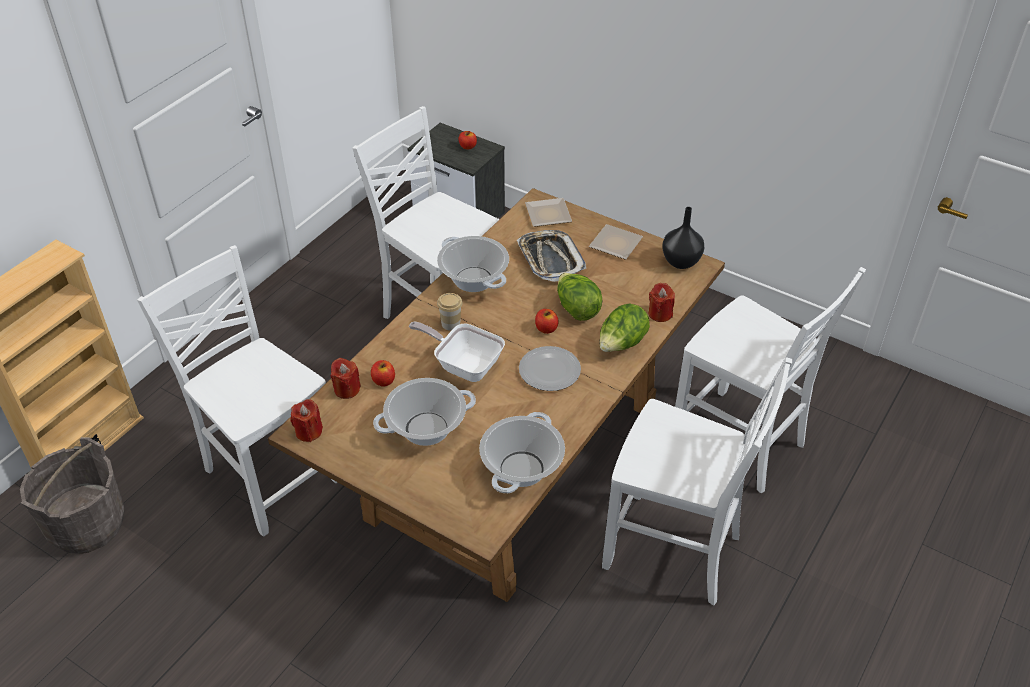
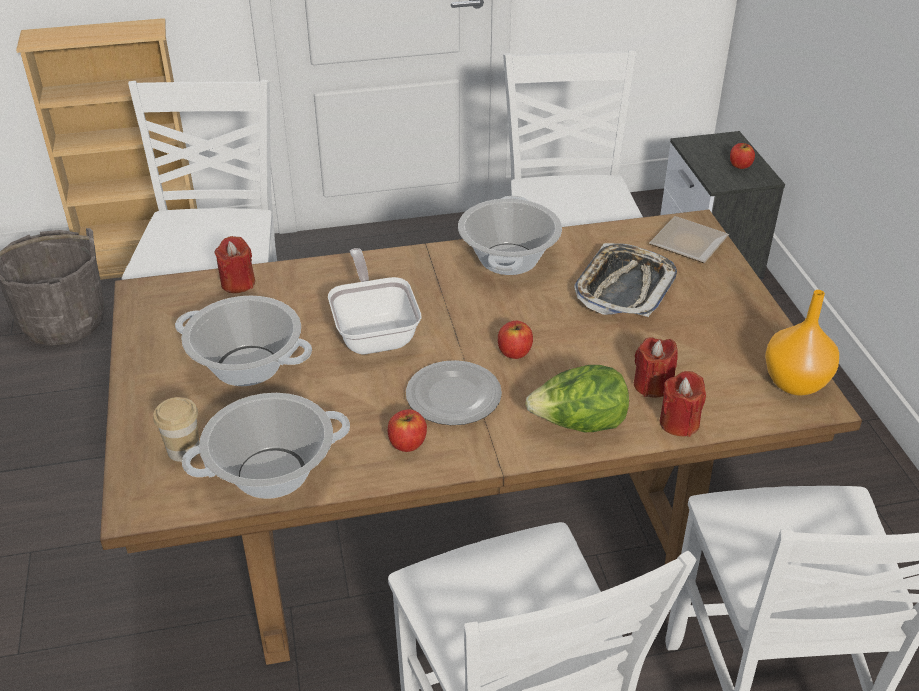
camera: 45 degrees right, 5 degrees down
(308, 431) = (151, 297): red candle -> red candle (652, 385)
(383, 381) = (280, 297): apple -> apple (407, 443)
(450, 324) = (421, 286): cup -> cup (183, 450)
(577, 309) = (580, 354): lettuce -> none
(613, 244) = (727, 315): plate -> none
(680, 261) = (795, 382): black vase -> orange vase

